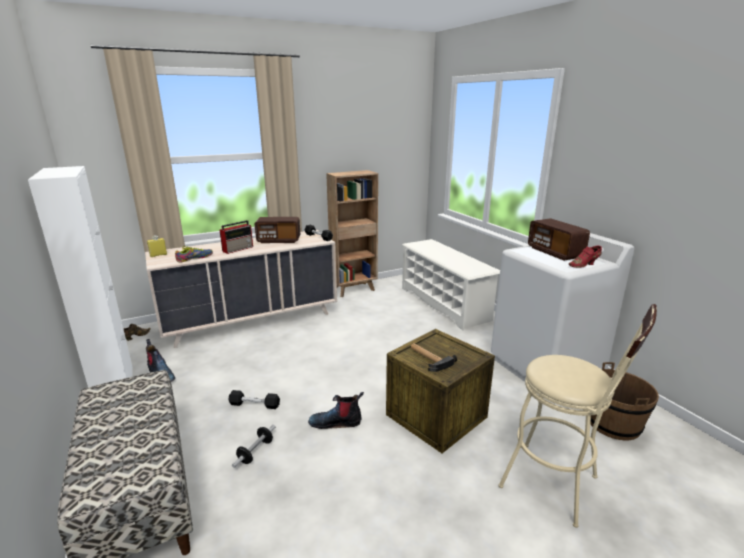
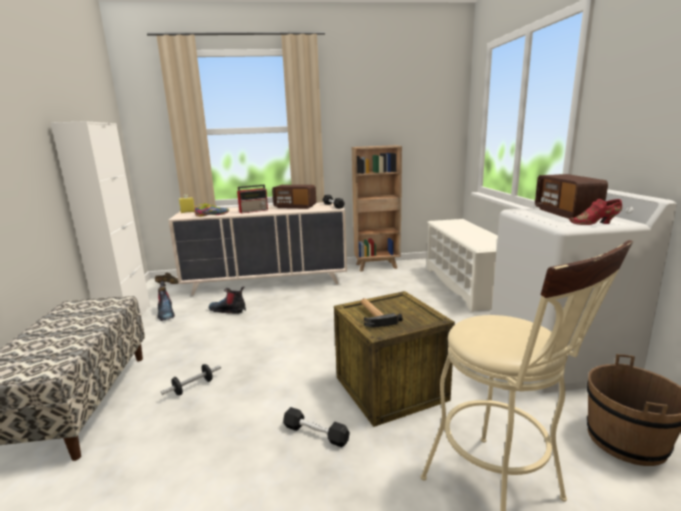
camera: 20 degrees right, 5 degrees down
(254, 405) = (221, 348): black dumbbell -> black dumbbell (315, 434)
(336, 422) = (283, 375): boot -> boot (228, 310)

